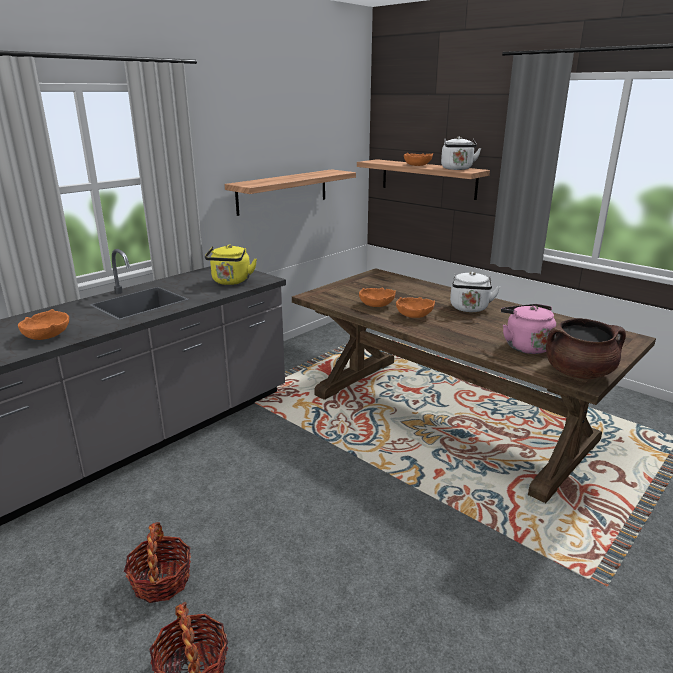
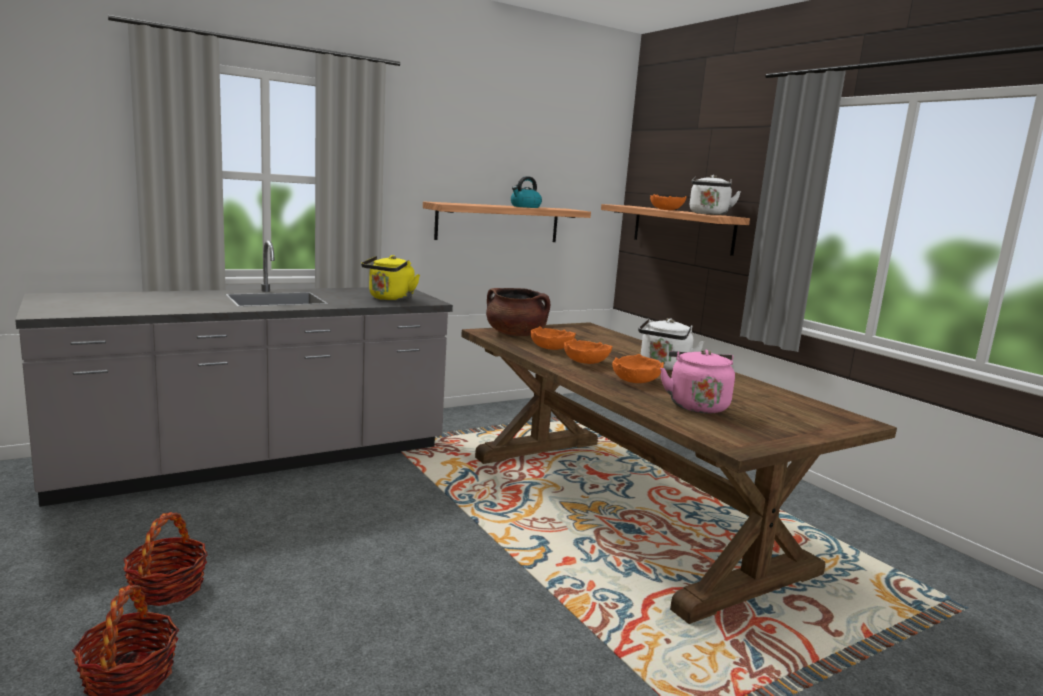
camera: 15 degrees right, 10 degrees down
(46, 336) = (153, 306): orange bowl -> orange bowl (635, 381)
(305, 175) = (525, 207): none -> kettle
(578, 373) = (739, 437): brown cooking pot -> brown cooking pot (515, 334)

